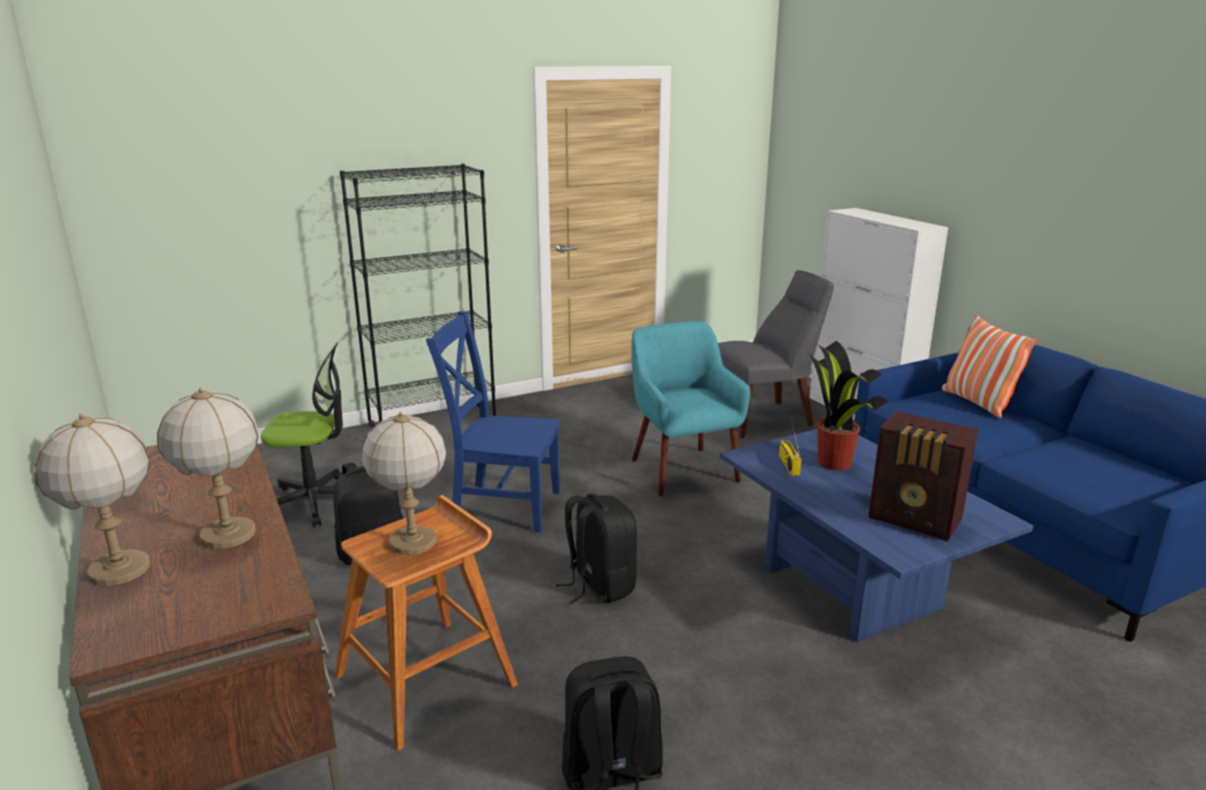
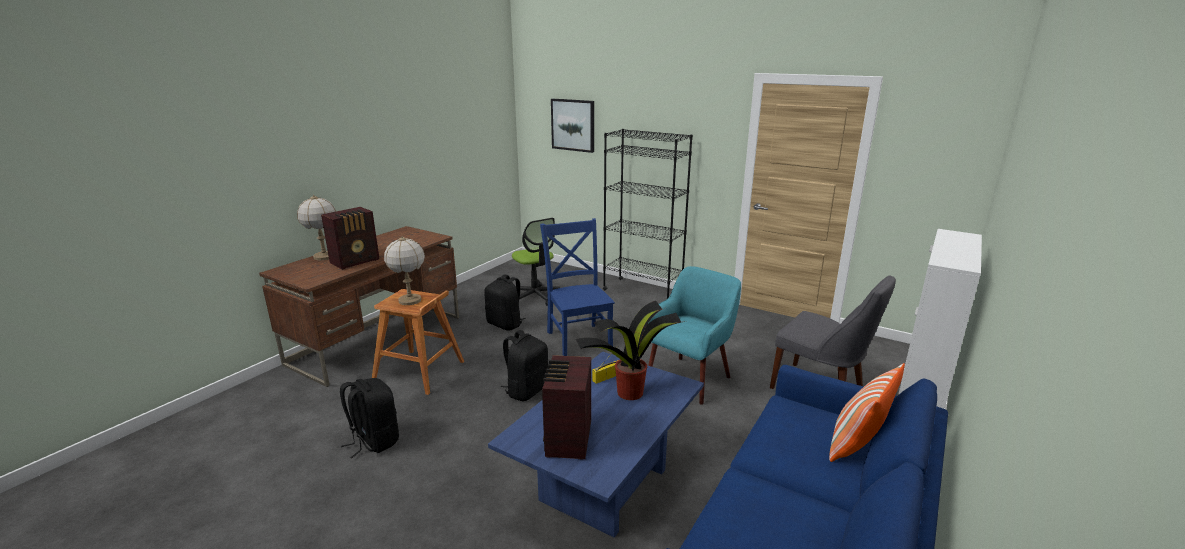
camera: 60 degrees right, 0 degrees up
(222, 179) = (573, 125): none -> picture
(228, 535) = (356, 261): table lamp -> radio

